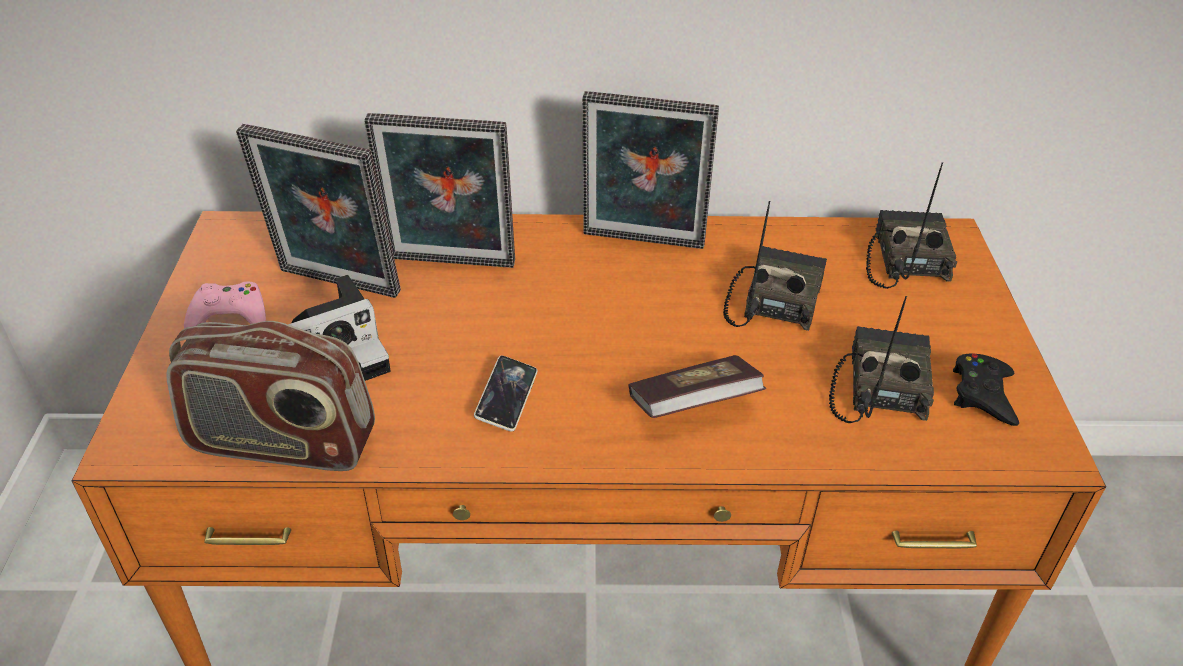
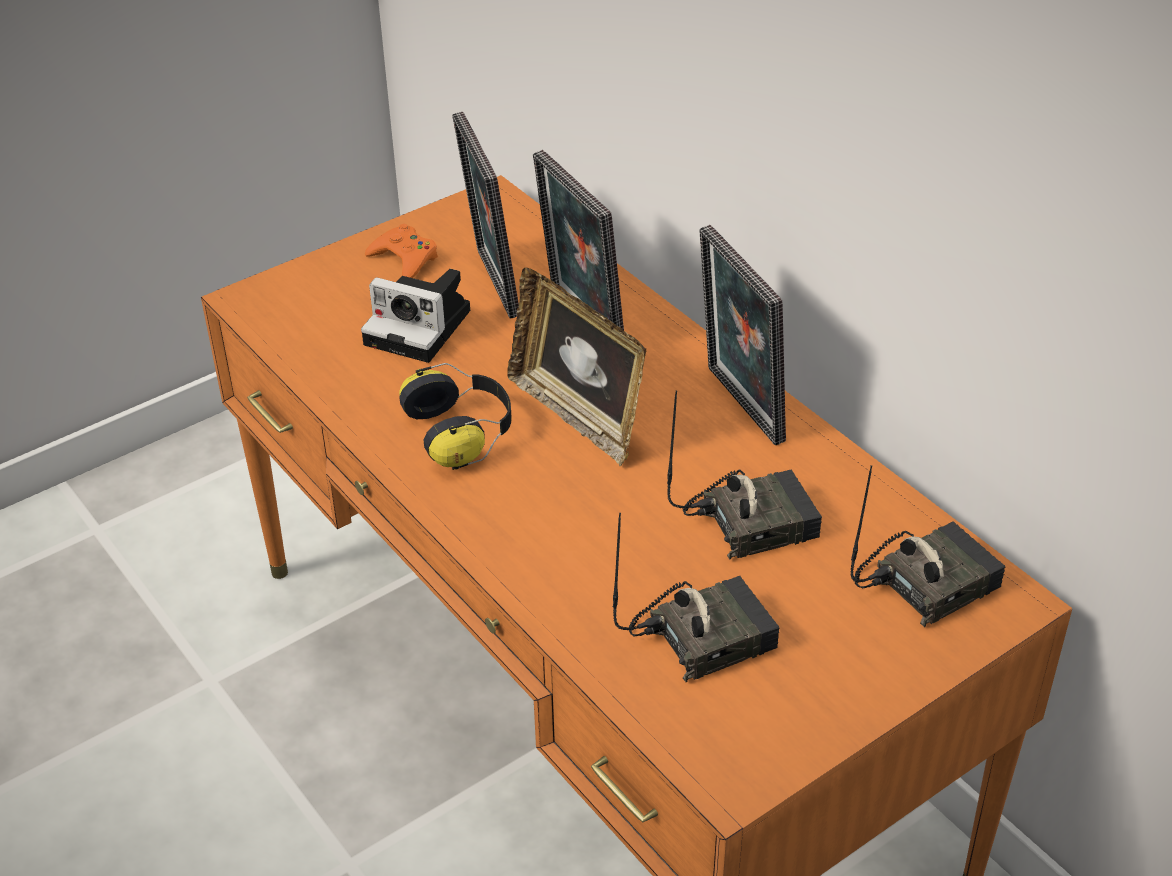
camera: 55 degrees right, 0 degrees up
(229, 316) = (404, 259): pink game controller -> orange game controller
(282, 443) = (311, 357): radio -> none
(507, 397) = (462, 432): phone -> headphones
(561, 322) = (578, 414): none -> picture frame
(693, 405) = (557, 534): book -> none
(983, 394) = (769, 710): black game controller -> none

